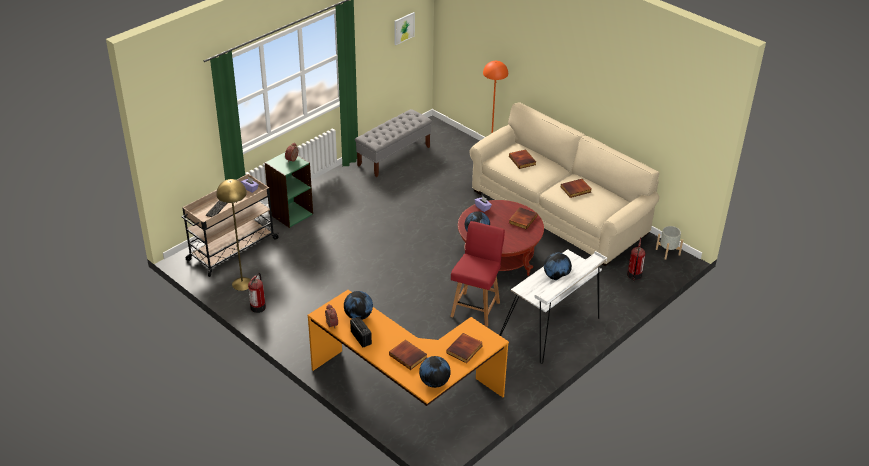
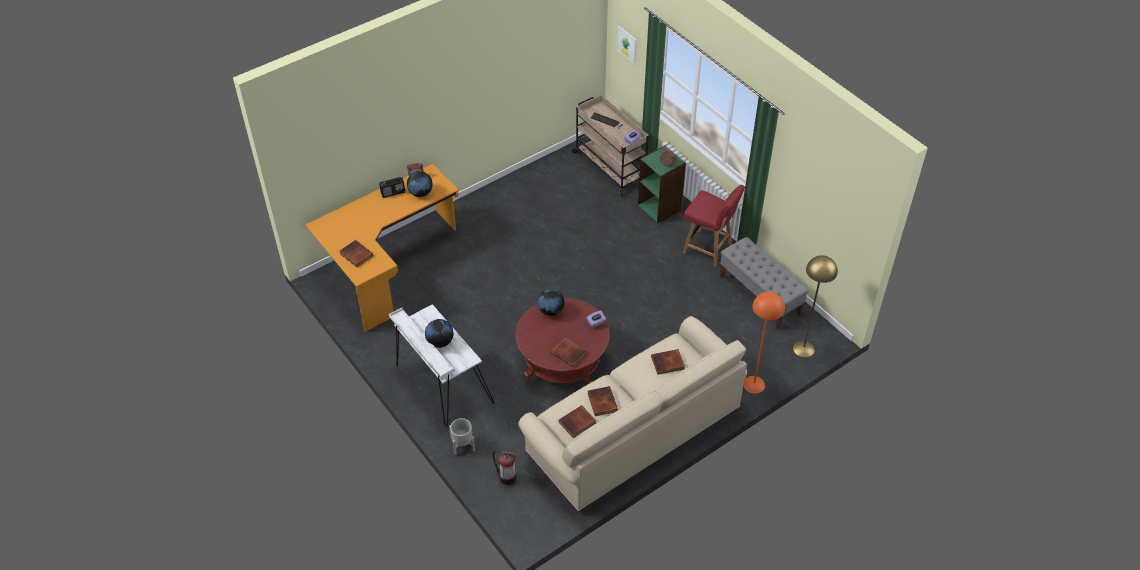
camera: 100 degrees right, 10 degrees up
(242, 283) = (559, 172): yellow floor lamp -> yellow floor lamp (803, 348)
(258, 306) = (525, 181): fire extinguisher -> none
(404, 28) = (837, 212): picture -> picture (627, 44)
(408, 356) = (361, 219): book -> book (577, 423)
(434, 382) = (325, 231): globe -> none
(476, 308) = (486, 329): red chair -> red chair (708, 249)
(667, 252) = (542, 523): grey planter -> grey planter (463, 444)

